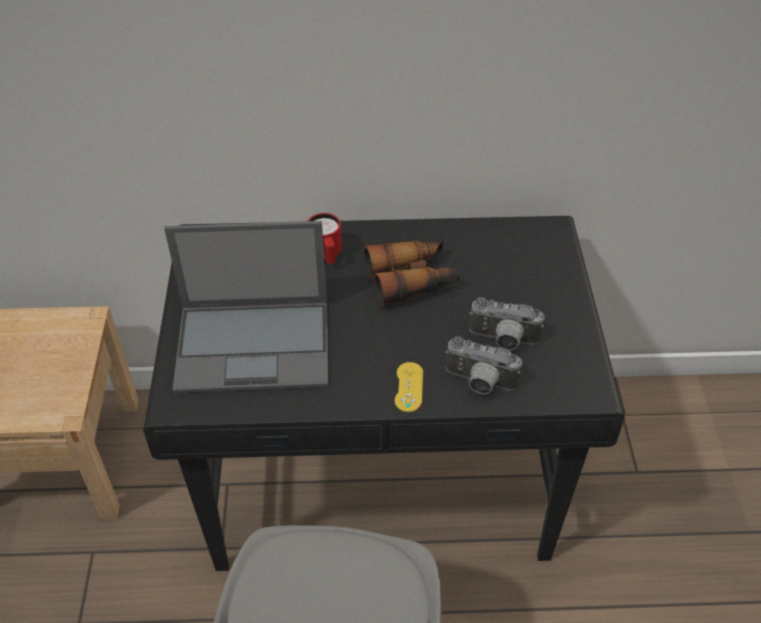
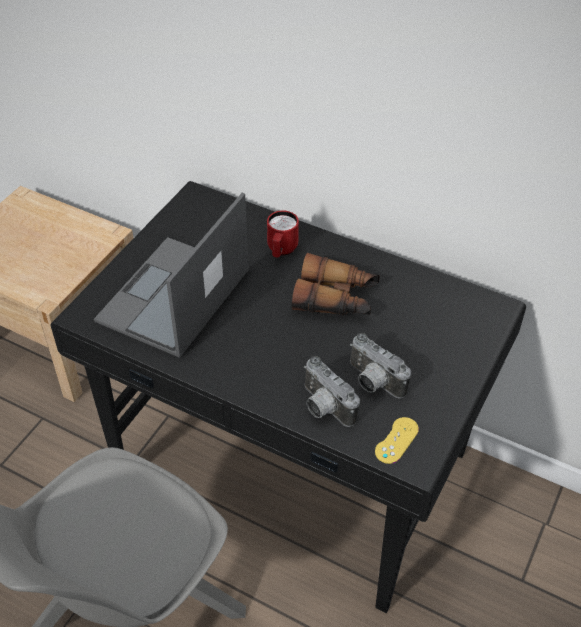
camera: 30 degrees right, 0 degrees up
(255, 345) = (173, 297): laptop -> laptop turned 90 degrees clockwise
(409, 387) = (264, 384): yellow game controller -> yellow game controller (396, 440)

